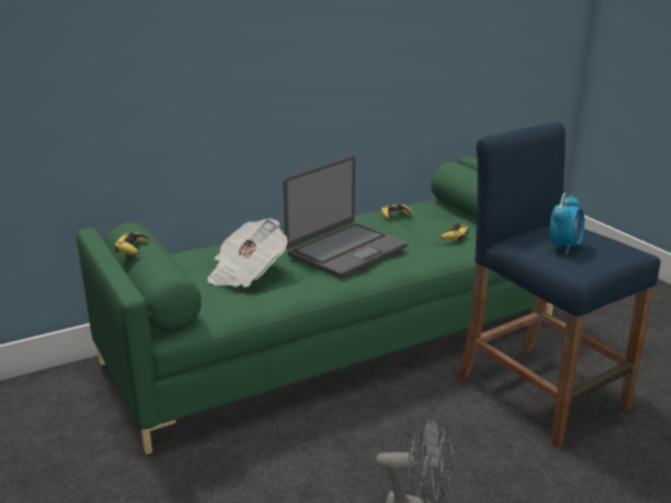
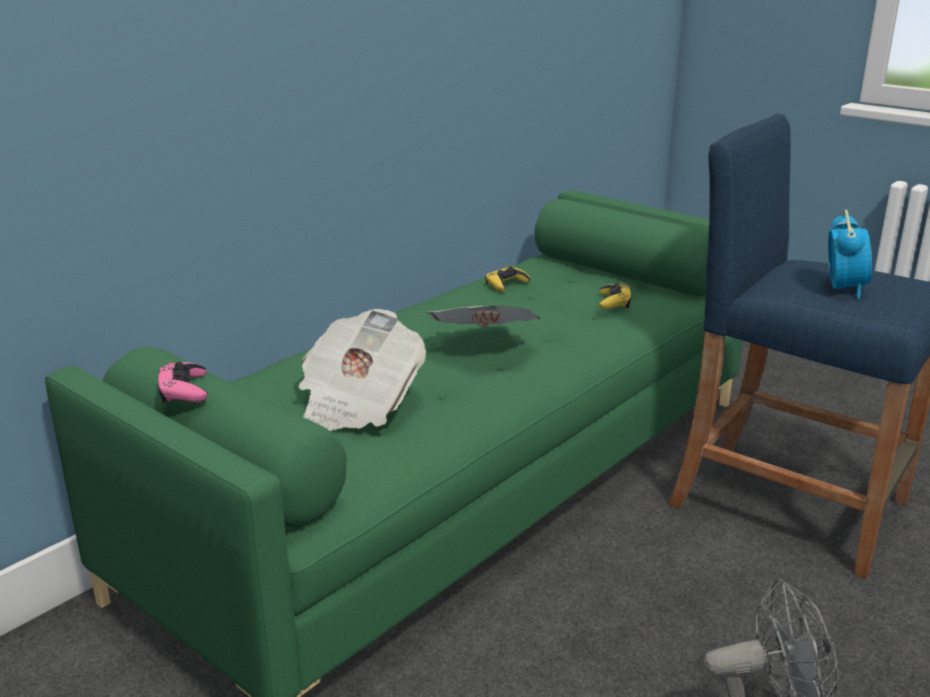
camera: 20 degrees left, 0 degrees up
(131, 247) = (184, 390): yellow game controller -> pink game controller
(345, 251) = (483, 345): laptop -> newspaper

